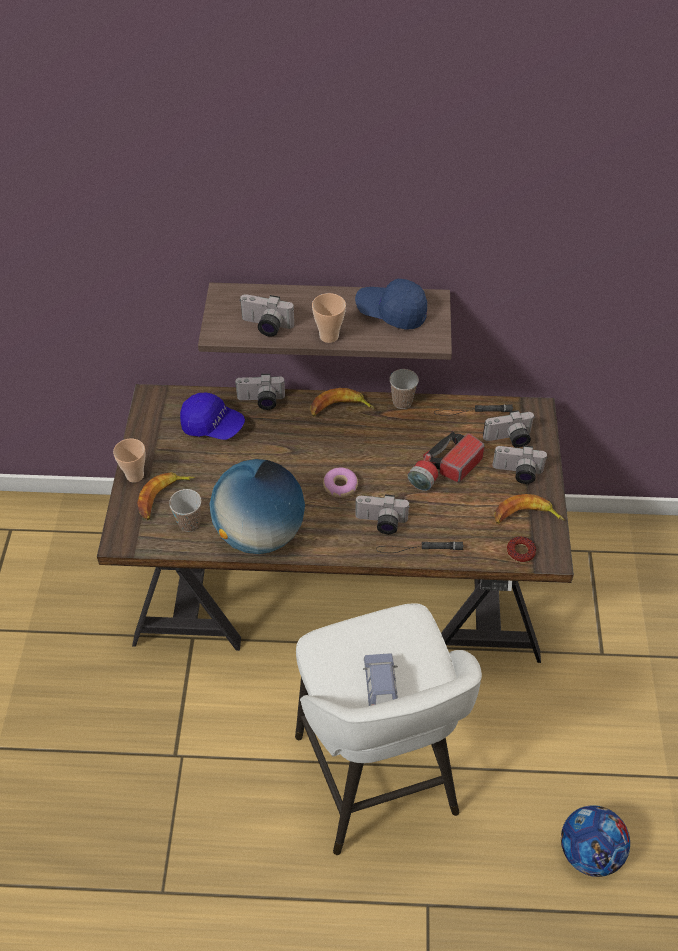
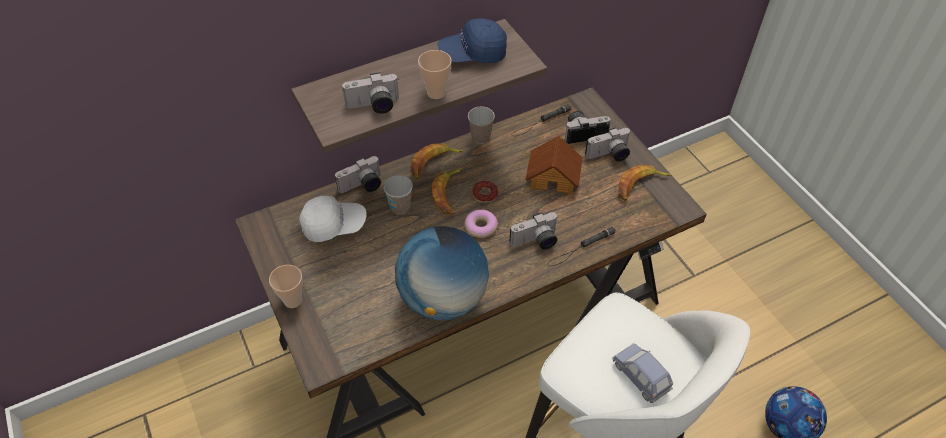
camera: 30 degrees left, 0 degrees up
(163, 498) = (333, 308): banana -> banana (448, 194)
(189, 523) = (374, 319): cup -> cup (400, 207)
(212, 426) = (334, 225): blue cap -> white cap
(444, 470) = (553, 177): flashlight -> toy house
(509, 439) = (583, 132): camera -> camera turned 150 degrees counterclockwise
(520, 552) = (657, 214): donut -> donut (485, 194)

